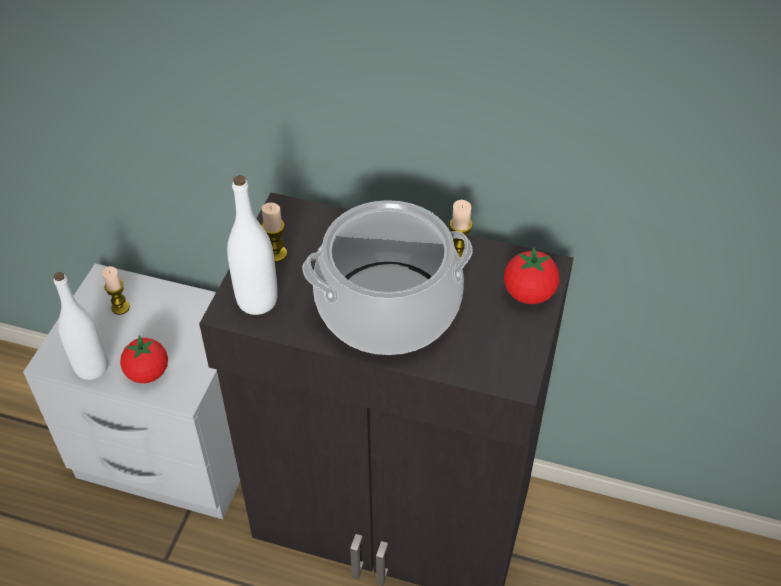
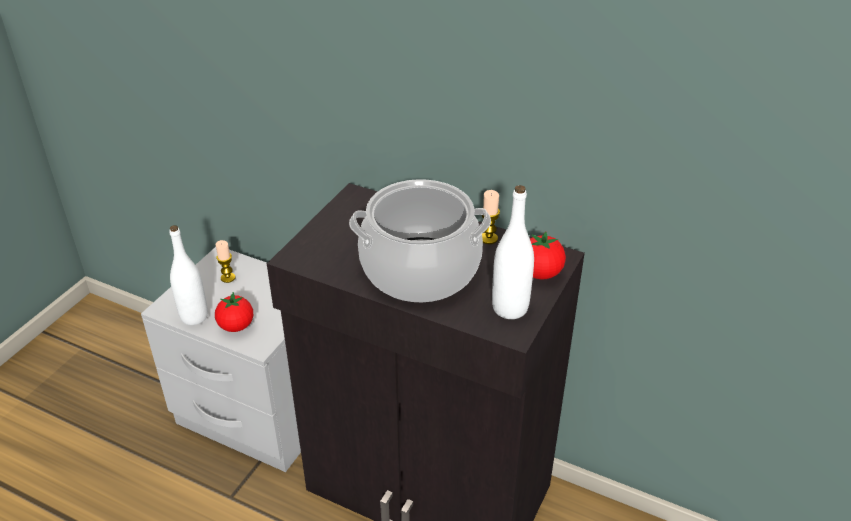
camera: 10 degrees right, 10 degrees down
(257, 300) = (316, 253): white bottle -> white bottle (510, 308)
(276, 254) = (341, 224): candle -> none

